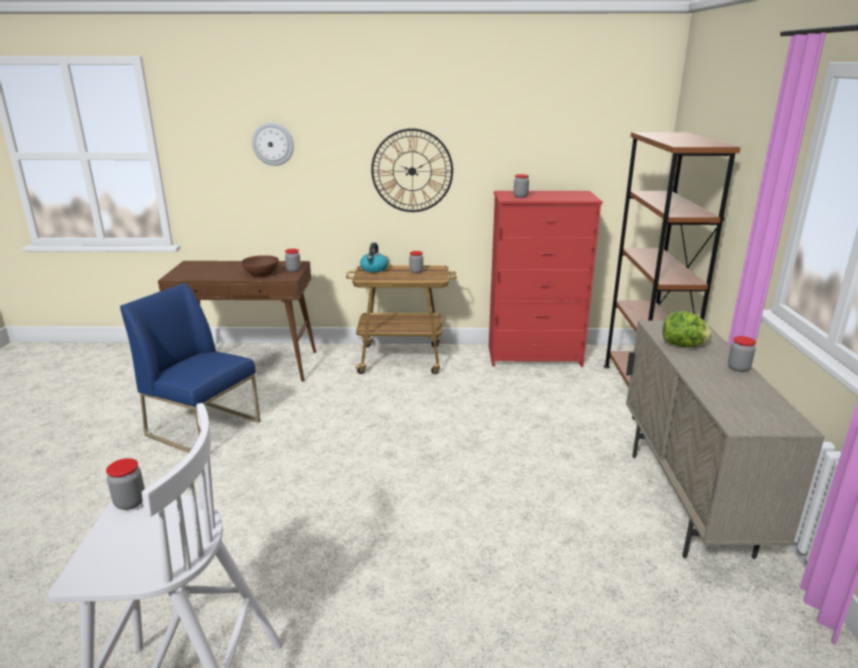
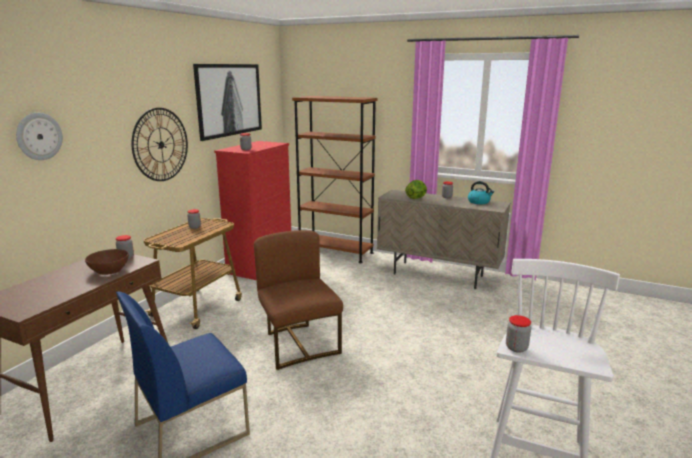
camera: 65 degrees left, 5 degrees down
(370, 437) = (298, 344): none -> brown chair
(374, 269) = (164, 236): kettle -> kettle (479, 202)
(540, 127) = (229, 100): none -> picture

